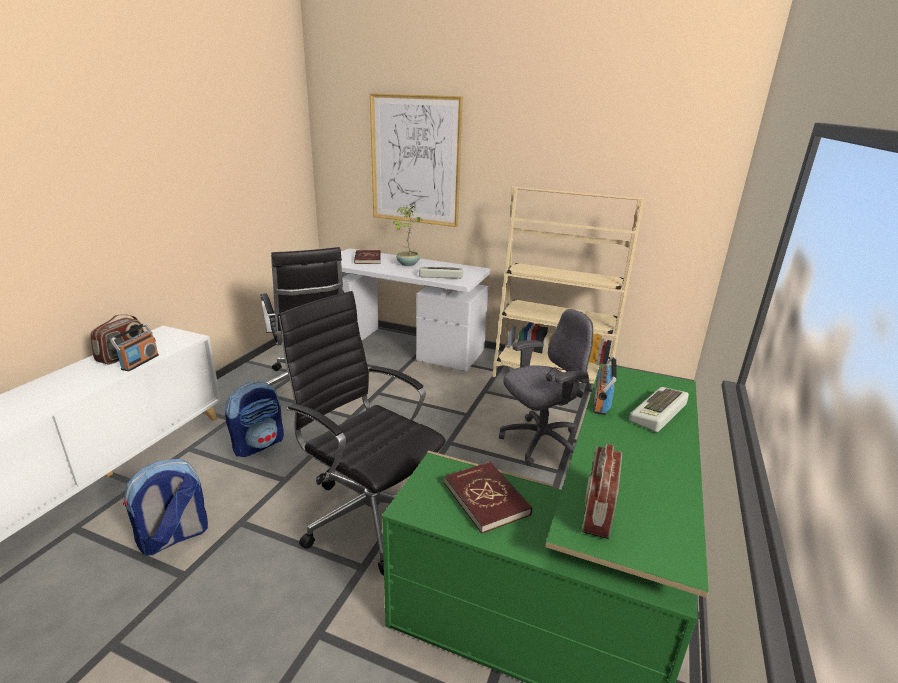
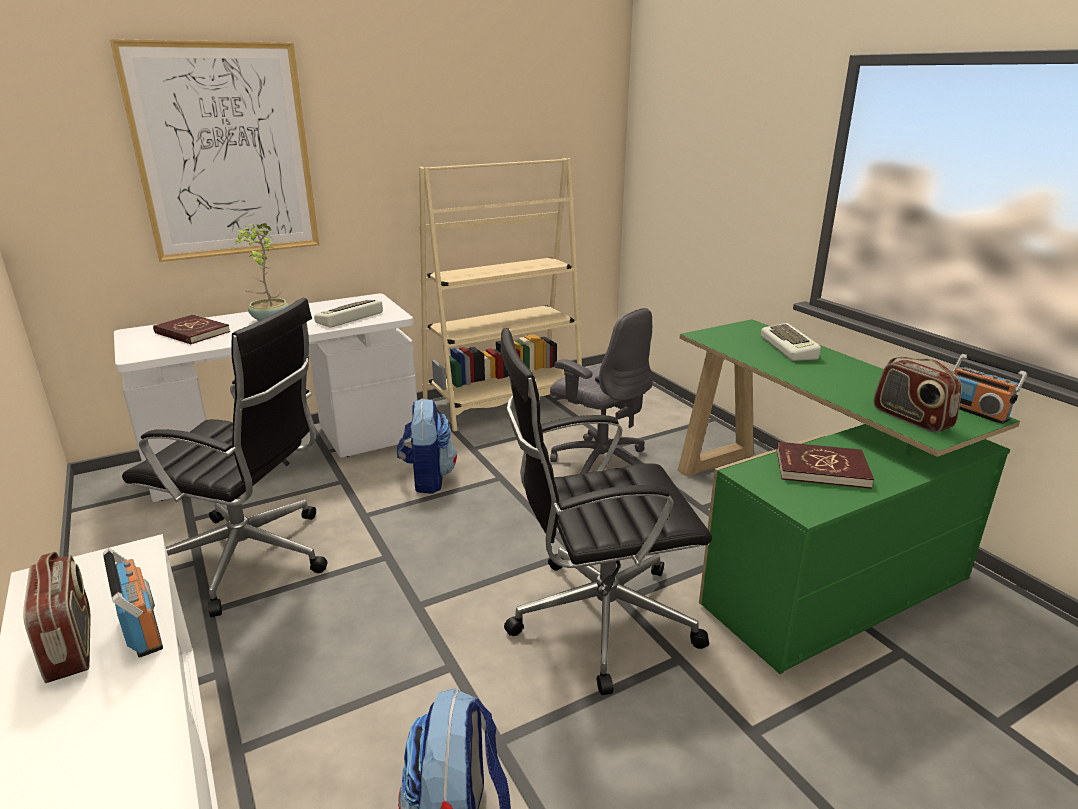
camera: 50 degrees left, 0 degrees up
(259, 444) = (335, 664): backpack -> backpack (427, 478)
(539, 442) = (600, 462): grey office chair -> grey office chair turned 120 degrees clockwise
(601, 402) = (750, 358): radio -> radio (976, 412)

